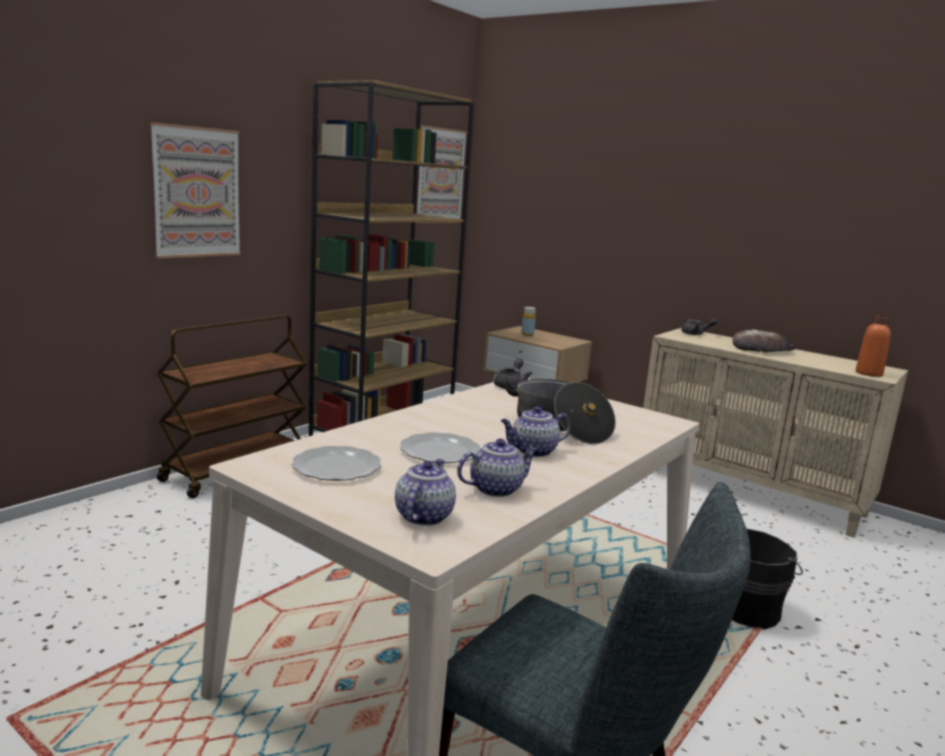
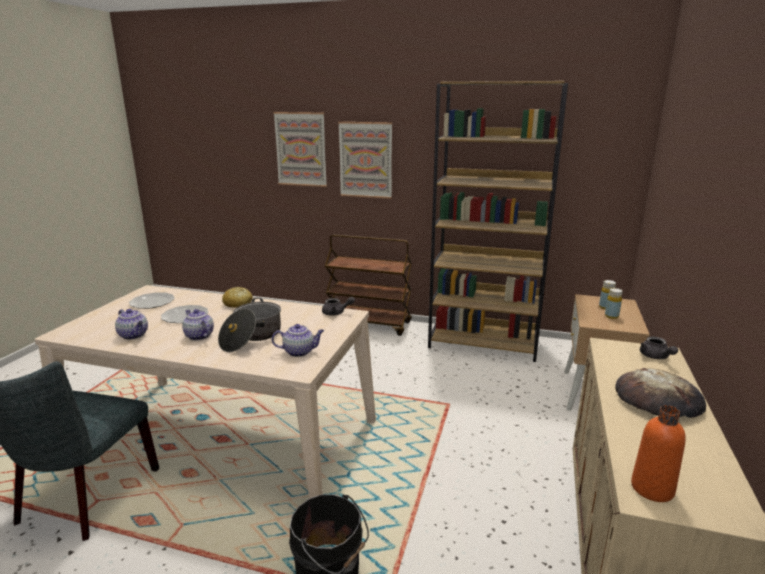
camera: 70 degrees right, 5 degrees up
(419, 419) = (238, 303): none -> bread
(423, 516) = (96, 327): teapot -> teapot (299, 352)
(440, 176) = (602, 147): picture -> picture (301, 149)
(548, 338) = (611, 316): none -> yellow bottle

